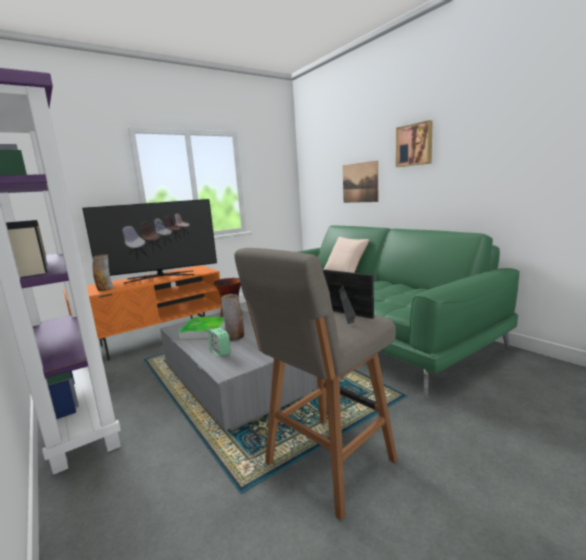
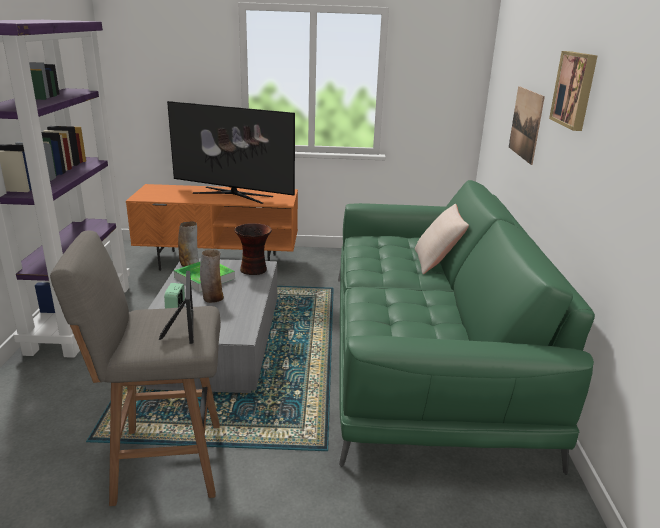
camera: 35 degrees right, 10 degrees up
(105, 289) = (168, 196): vase -> vase (190, 263)

